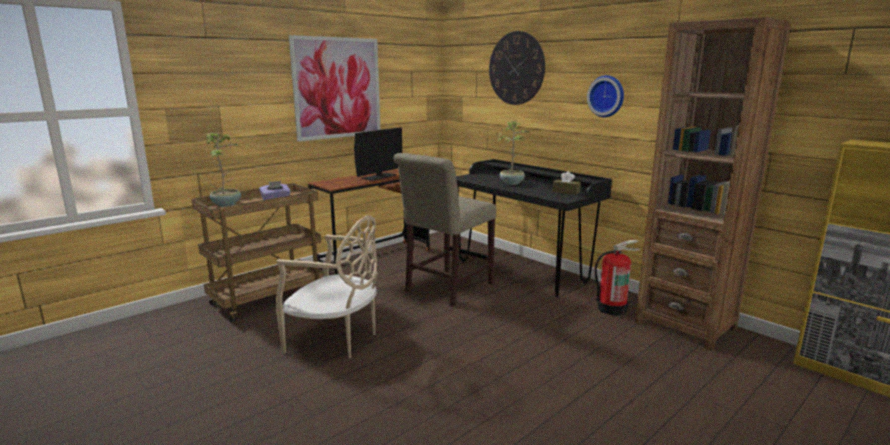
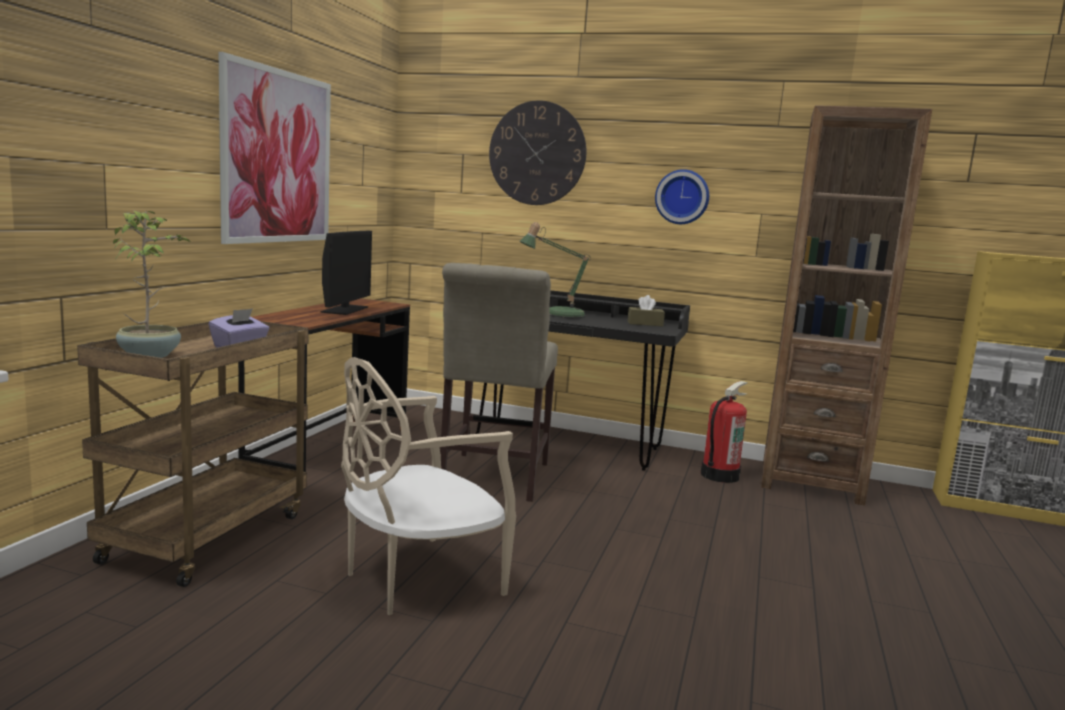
camera: 30 degrees left, 5 degrees down
(335, 340) = (417, 579): beige chair -> beige chair turned 150 degrees clockwise
(512, 183) = (557, 315): potted plant -> table lamp

